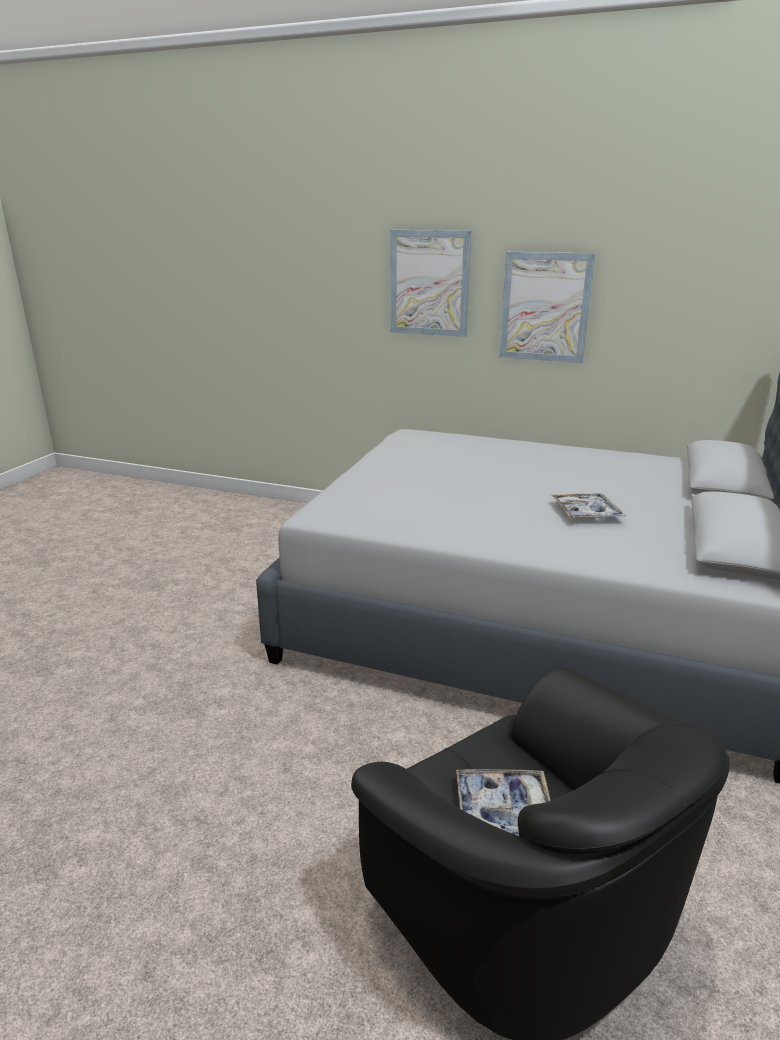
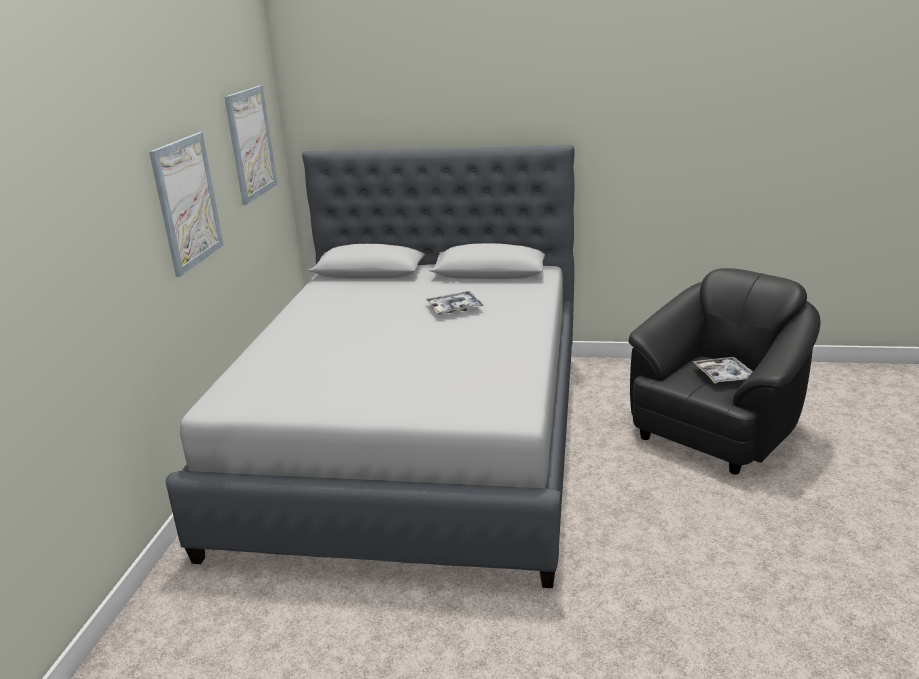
camera: 100 degrees left, 0 degrees up
(429, 283) = (101, 220): picture -> picture (251, 143)

